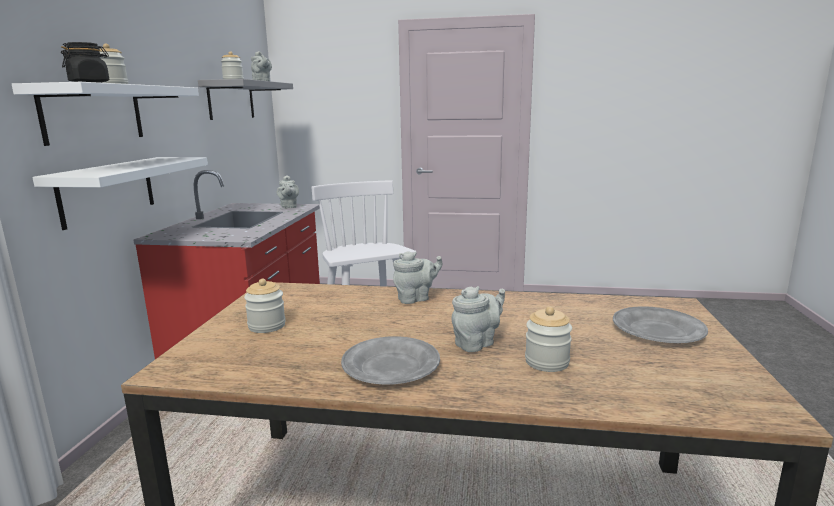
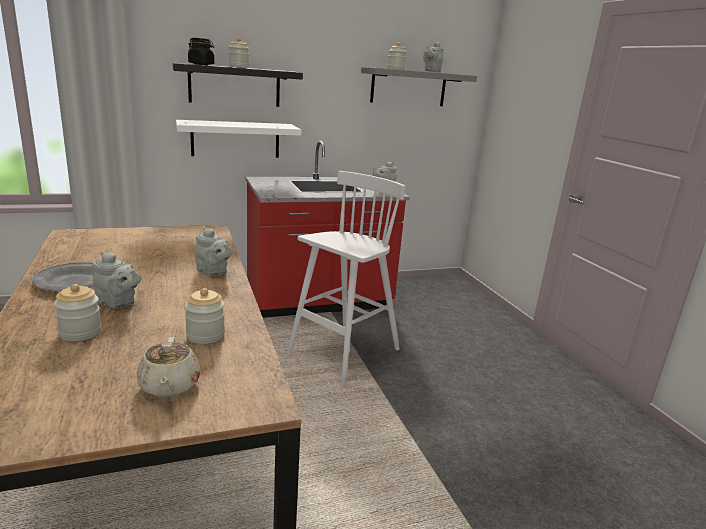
camera: 60 degrees right, 5 degrees up
(93, 114) = (234, 86): white shelf -> black shelf
(267, 326) = (139, 240): jar -> jar (205, 335)
(657, 330) = (169, 386): grey plate -> beige teapot

